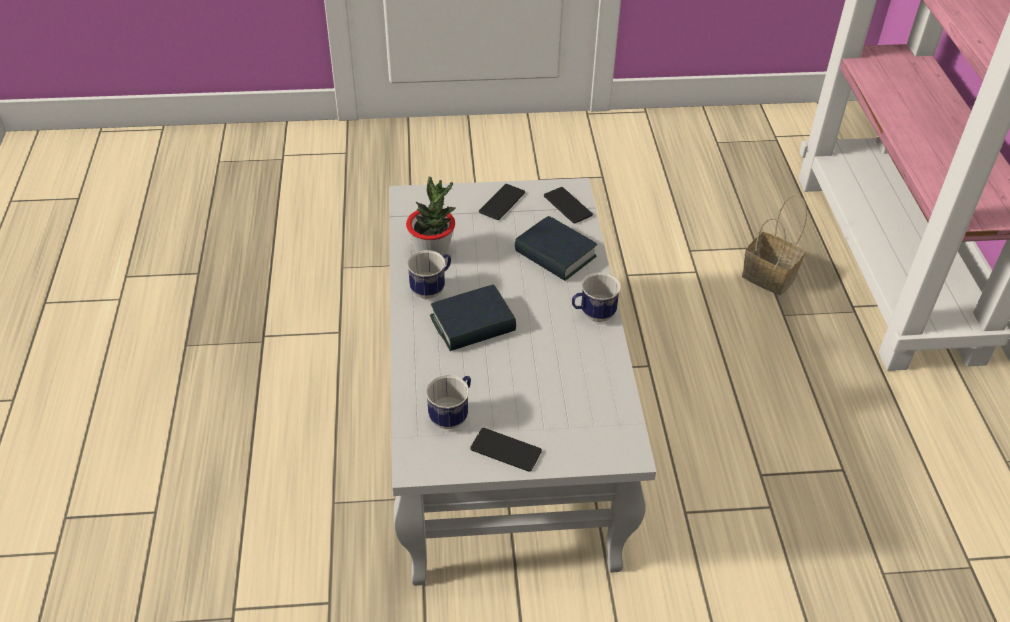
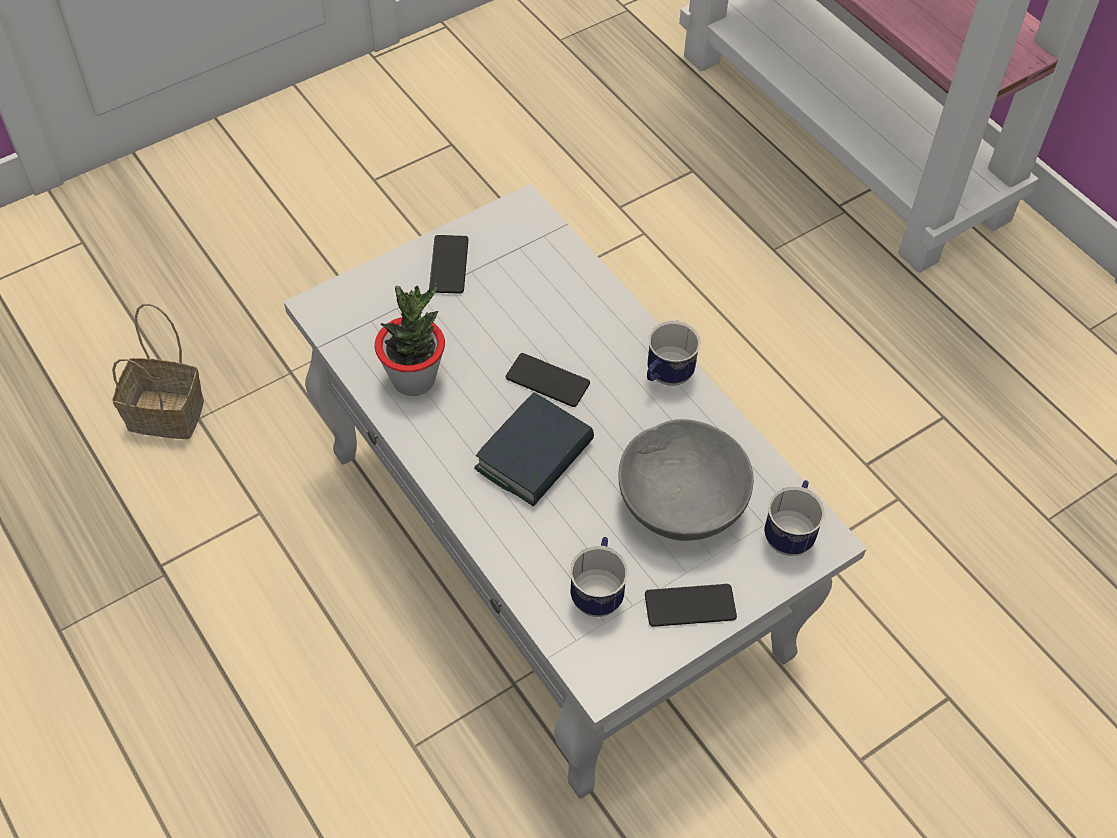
camera: 30 degrees left, 10 degrees up
(432, 288) = (449, 429): mug -> mug (790, 533)
(545, 390) = (680, 505): none -> grey bowl
(555, 255) = (565, 313): book -> none
(567, 206) = (533, 235): phone -> phone (547, 381)
(770, 277) = (731, 204): basket -> basket (169, 413)

